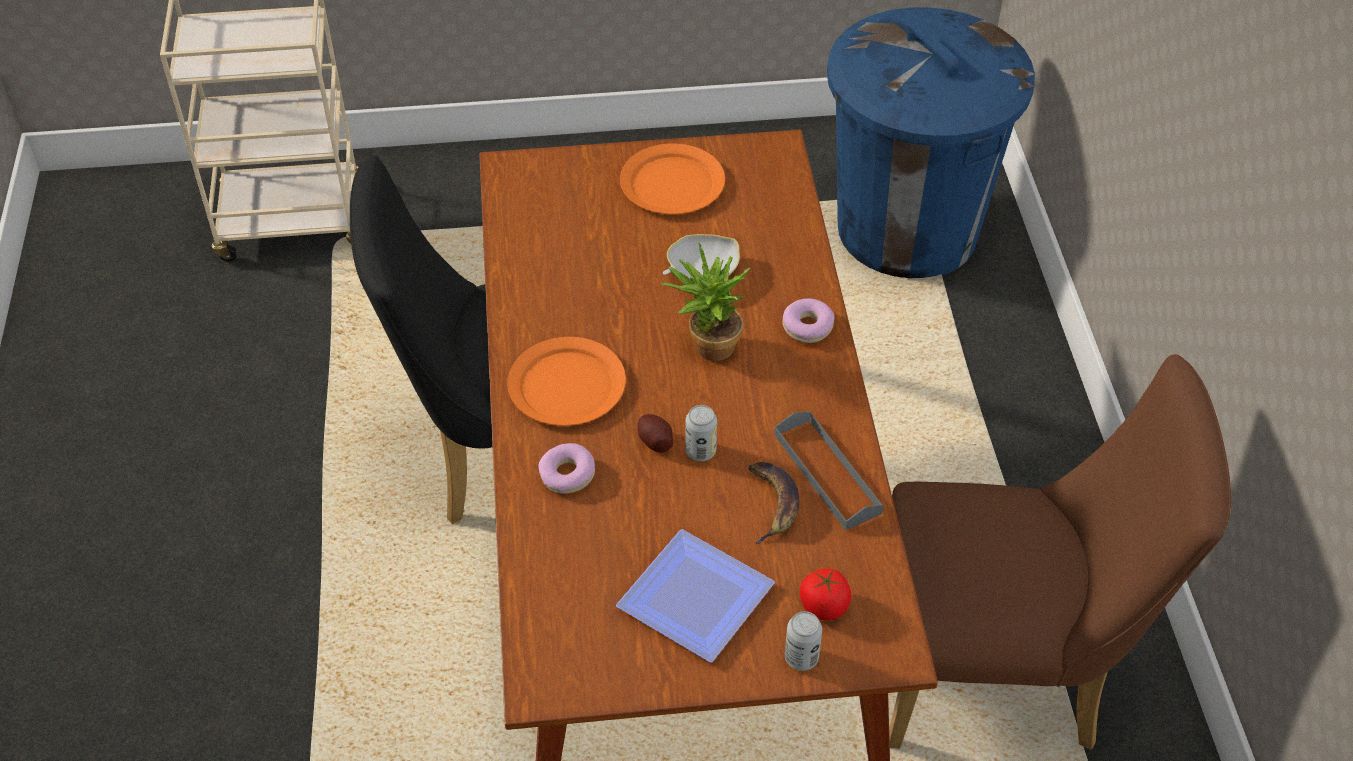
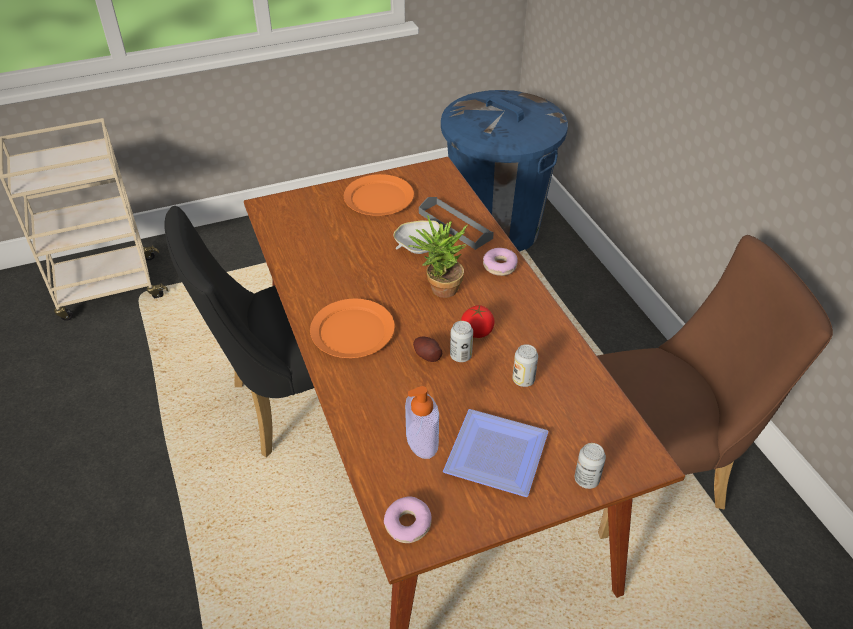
camera: 15 degrees left, 5 degrees down
(567, 474) = (373, 389): donut -> donut (407, 524)
(606, 557) = (422, 440): none -> soap dispenser
(773, 504) = (523, 380): banana -> can
(824, 606) = (587, 440): tomato -> tomato (477, 331)
(827, 473) = (551, 353): grey tray -> grey tray (455, 225)

